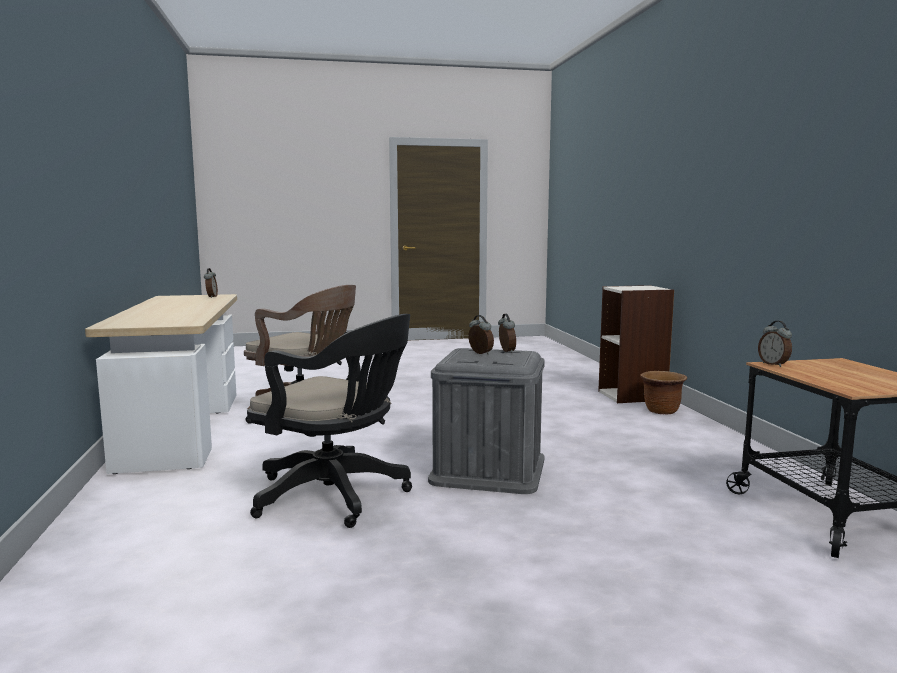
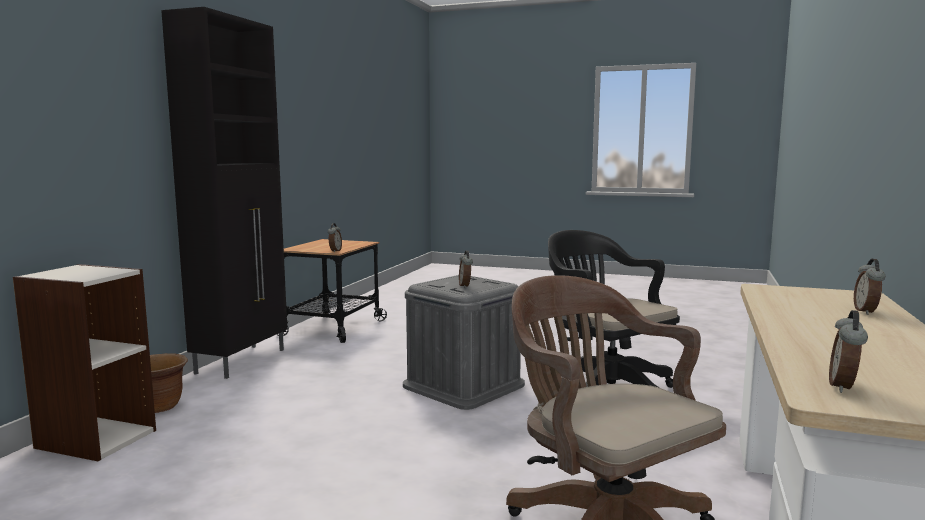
camera: 150 degrees left, 0 degrees up
(506, 351) = (437, 286): alarm clock -> alarm clock (866, 312)
(739, 448) = (242, 361): none -> black cabinet

